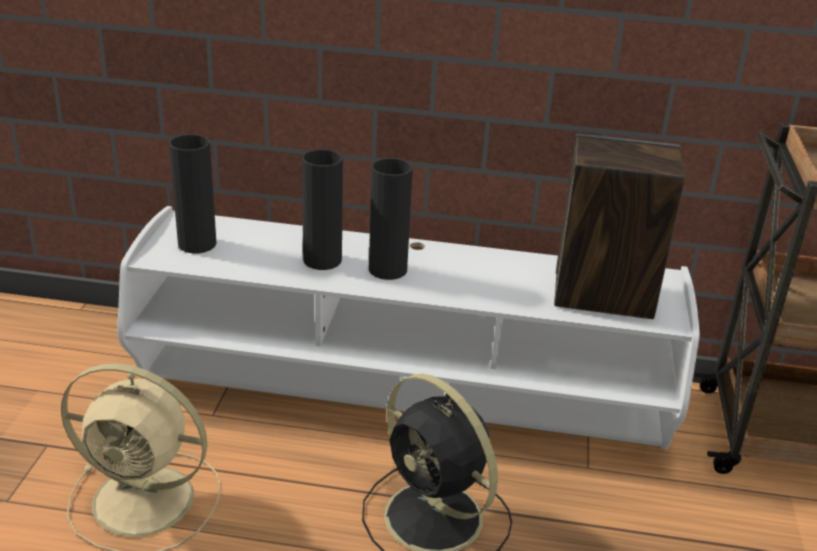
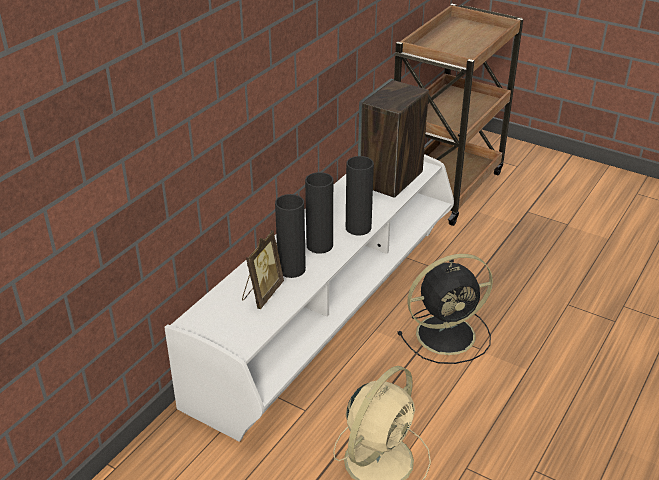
camera: 65 degrees left, 5 degrees up
(197, 244) = (233, 322): black vase -> black vase (358, 228)
(260, 250) = (261, 293): none -> picture frame

